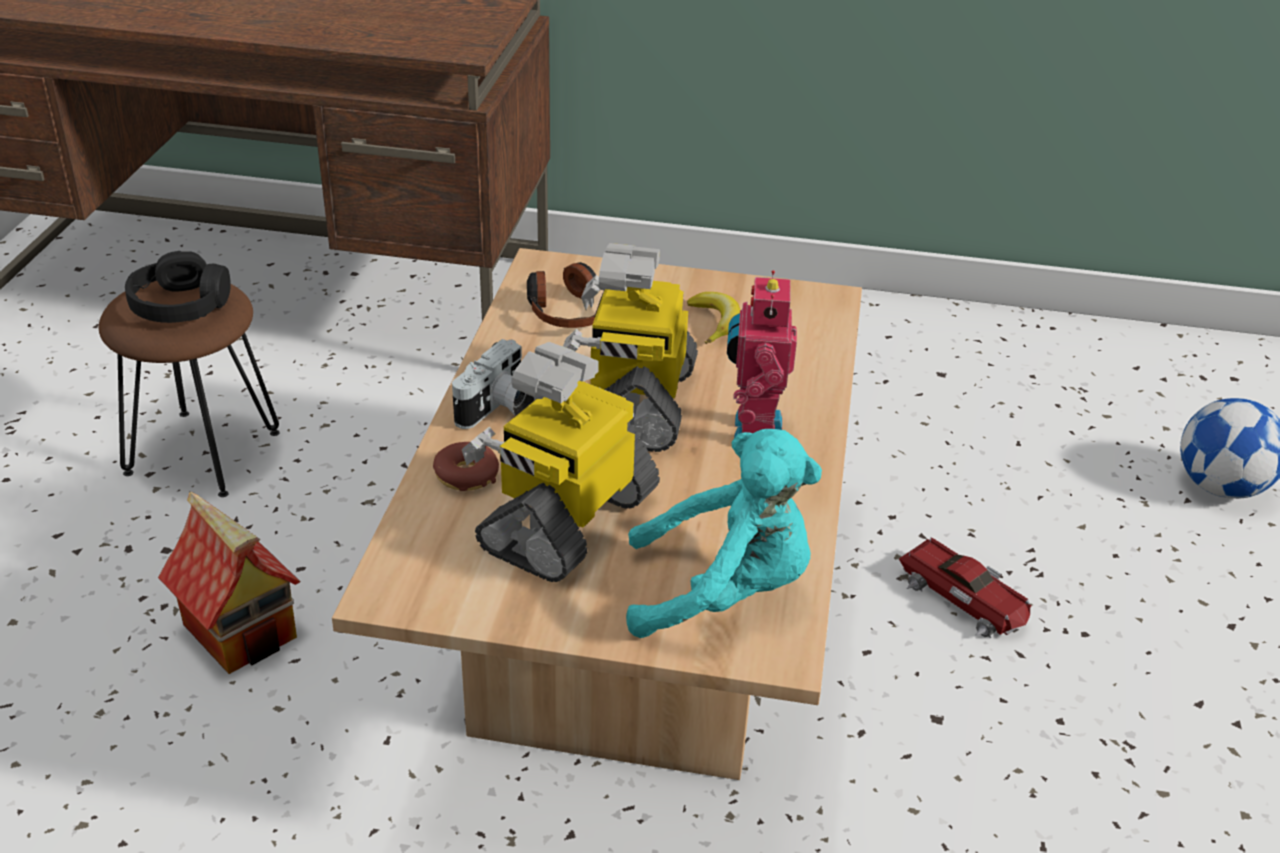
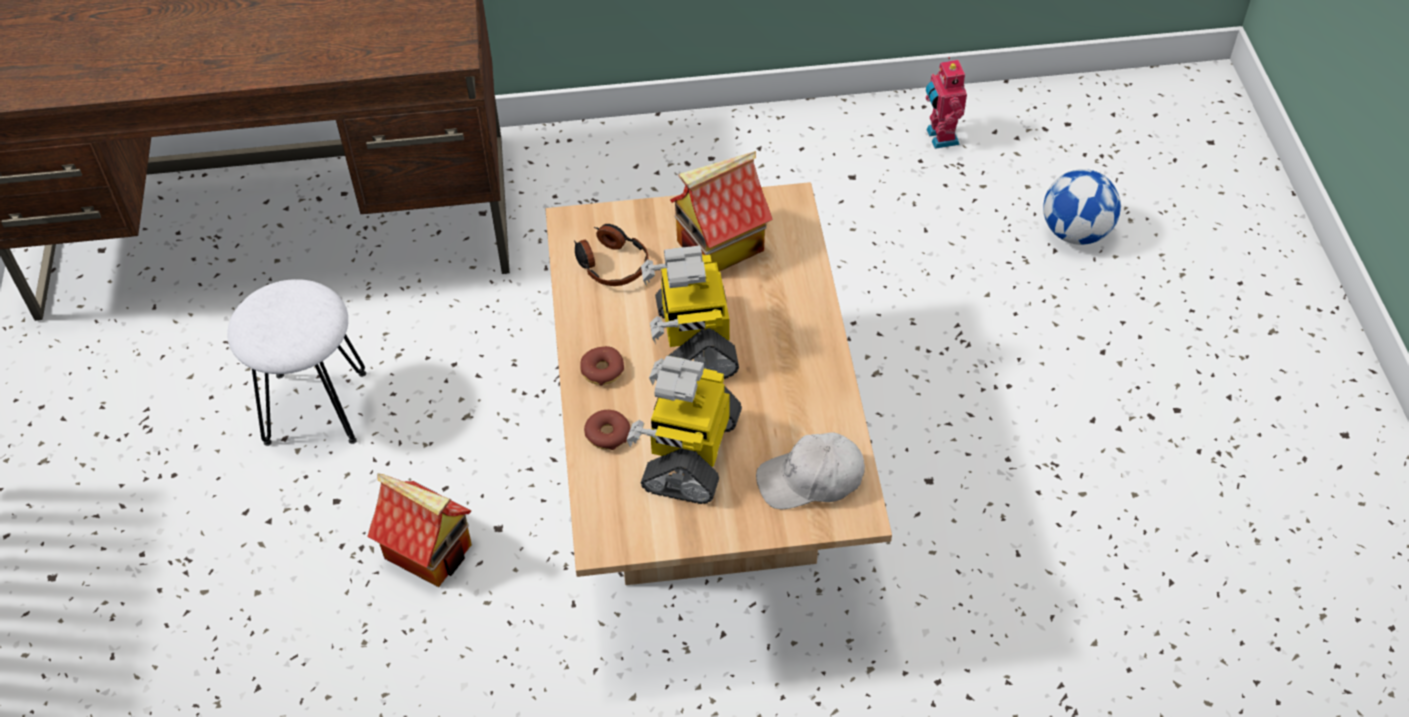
camera: 15 degrees left, 15 degrees up
(181, 305) = (291, 317): black headphones -> none
(204, 453) = (317, 407): brown stool -> white stool
(498, 409) = (602, 370): camera -> donut
(715, 323) = (719, 247): banana -> toy house
(724, 592) = (811, 480): turquoise plush toy -> white cap
(753, 431) = (782, 342): toy robot -> toy robot (940, 137)
(964, 598) = (922, 379): toy car -> none

